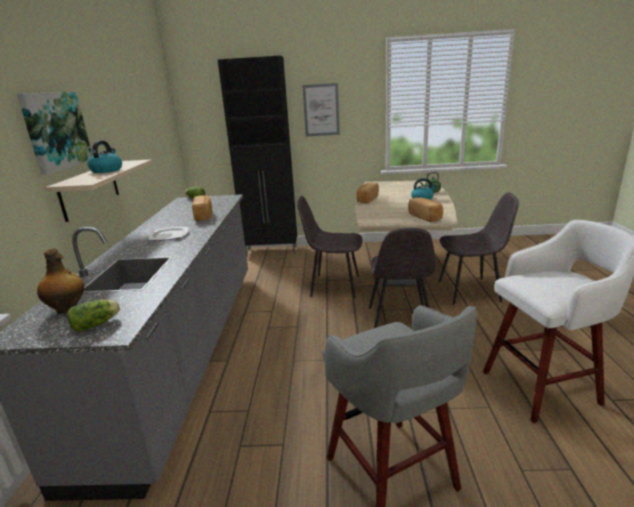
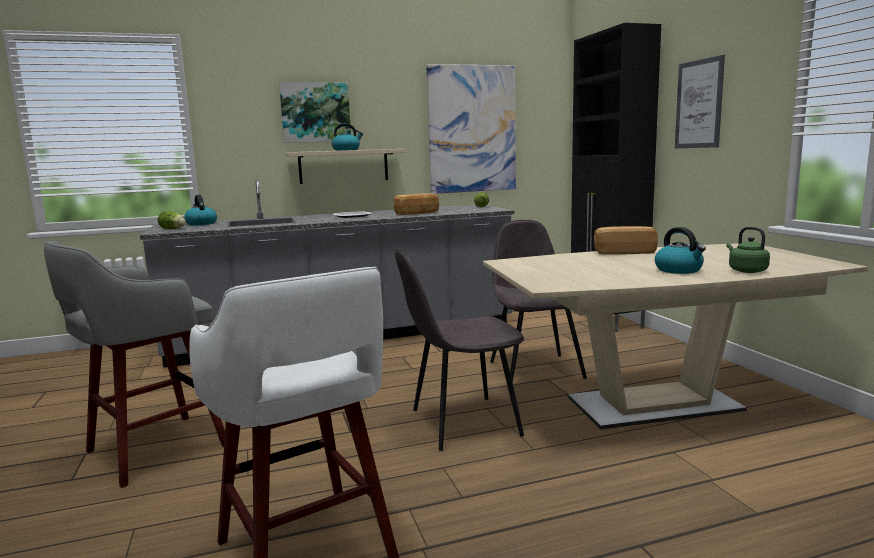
camera: 70 degrees right, 10 degrees down
(67, 309) = (201, 224): bottle -> kettle
(145, 133) = (472, 129): none -> picture
(425, 217) = (559, 278): bread -> none
(470, 291) = (629, 477): grey chair -> none

